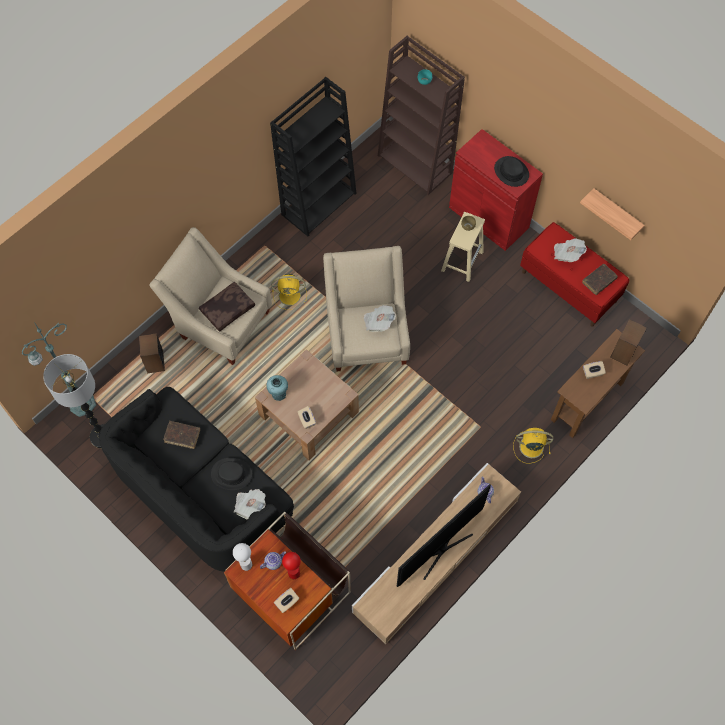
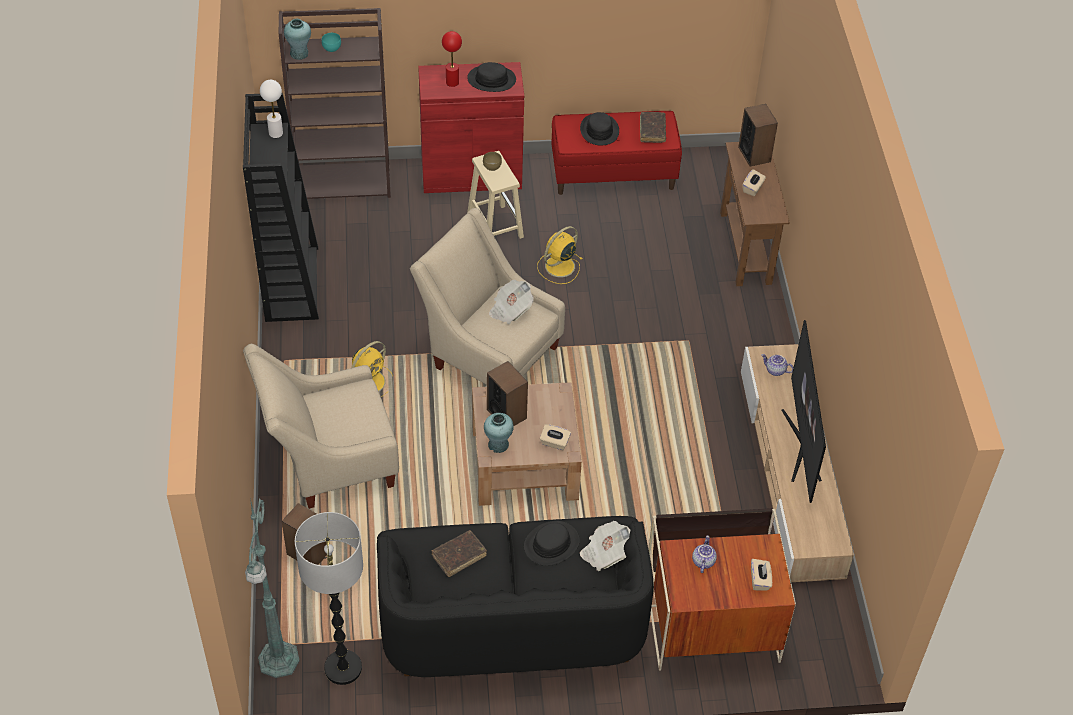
camera: 50 degrees left, 15 degrees down
(227, 308) = (348, 416): brown pillow -> none
(246, 565) = (682, 587): white table lamp -> white table lamp (275, 133)
(294, 573) = (732, 552): red table lamp -> red table lamp (452, 82)
(304, 380) = (506, 413): none -> speaker
(403, 70) = (299, 53): none -> turquoise vase
(530, 446) = (748, 320): yellow fan -> yellow fan (559, 267)
(567, 254) = (599, 130): newspaper -> black hat
(616, 213) = (629, 39): shelf -> none

